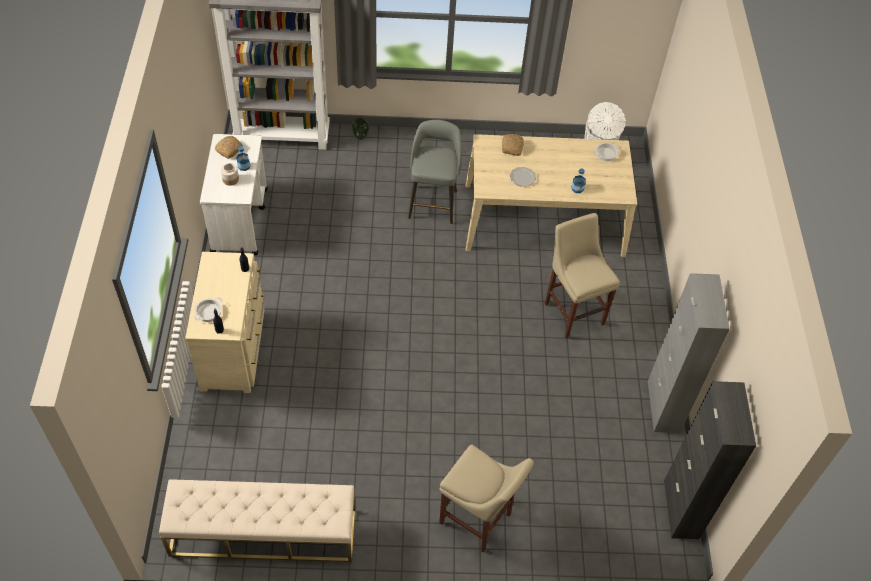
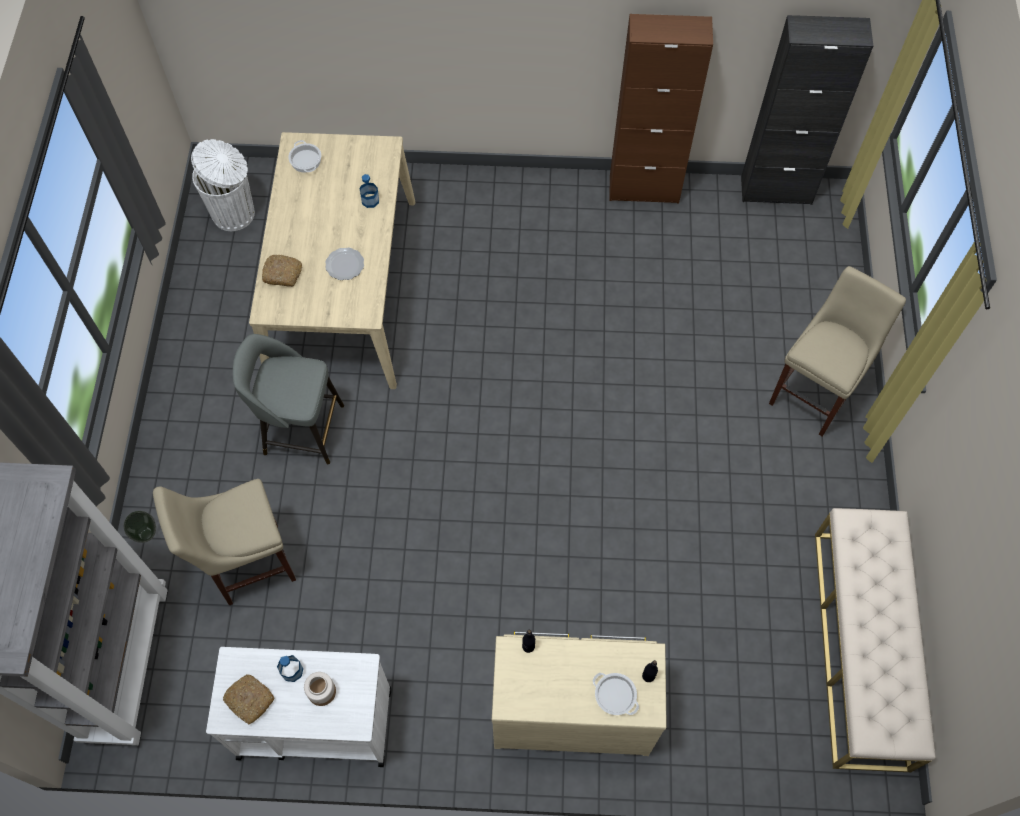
camera: 85 degrees left, 10 degrees up
(572, 311) = (503, 268): beige stool -> beige stool (248, 565)
(663, 406) = (644, 189): grey cabinet -> brown cabinet

